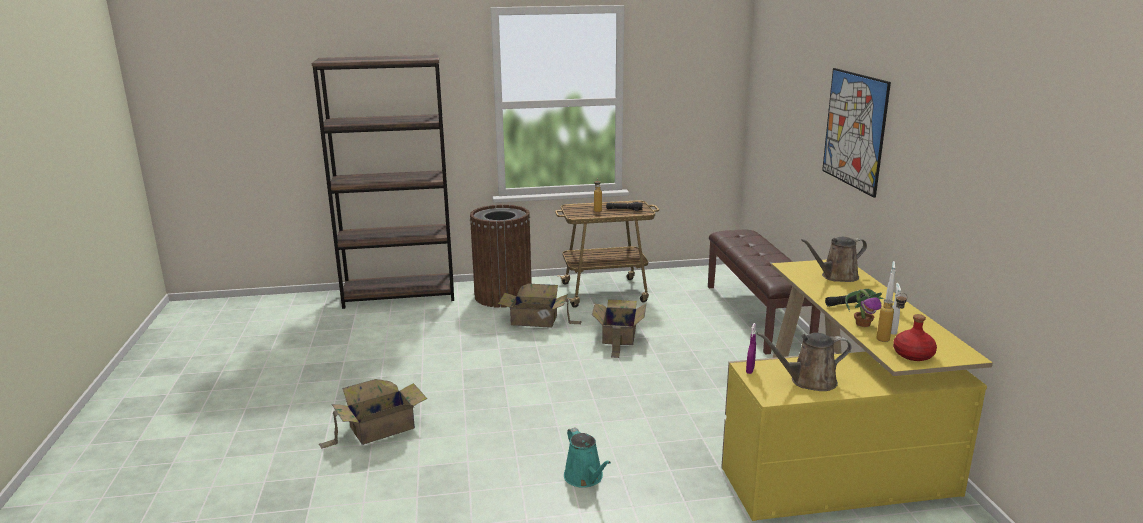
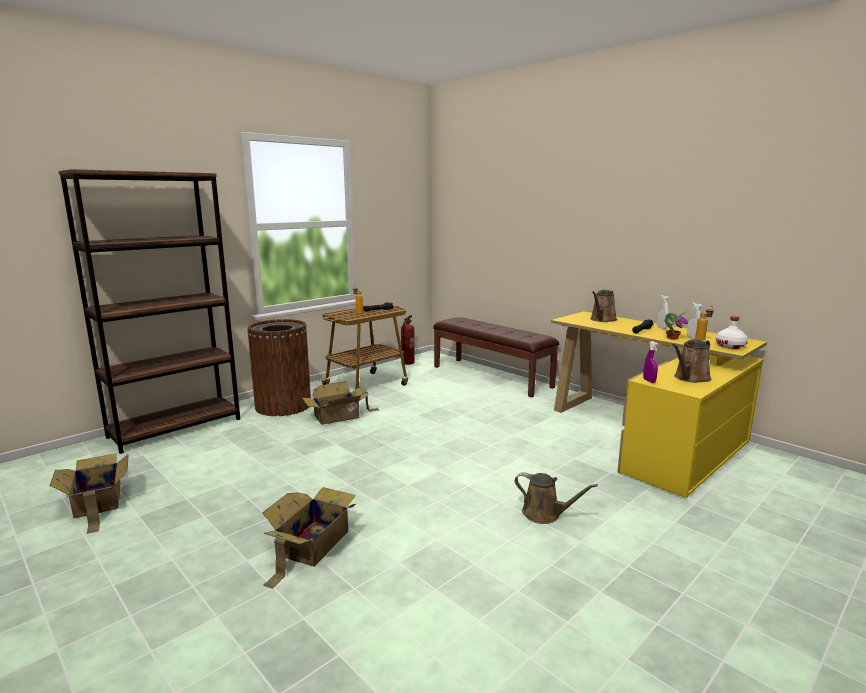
camera: 35 degrees left, 5 degrees down
(585, 478) = (545, 514): turquoise watering can -> brown watering can
(618, 336) = (419, 411): cardboard box -> cardboard box (97, 502)
(685, 274) = (407, 362): none -> fire extinguisher
(854, 130) = (577, 218): picture -> none
(913, 355) = (730, 346): red bottle -> white bottle

